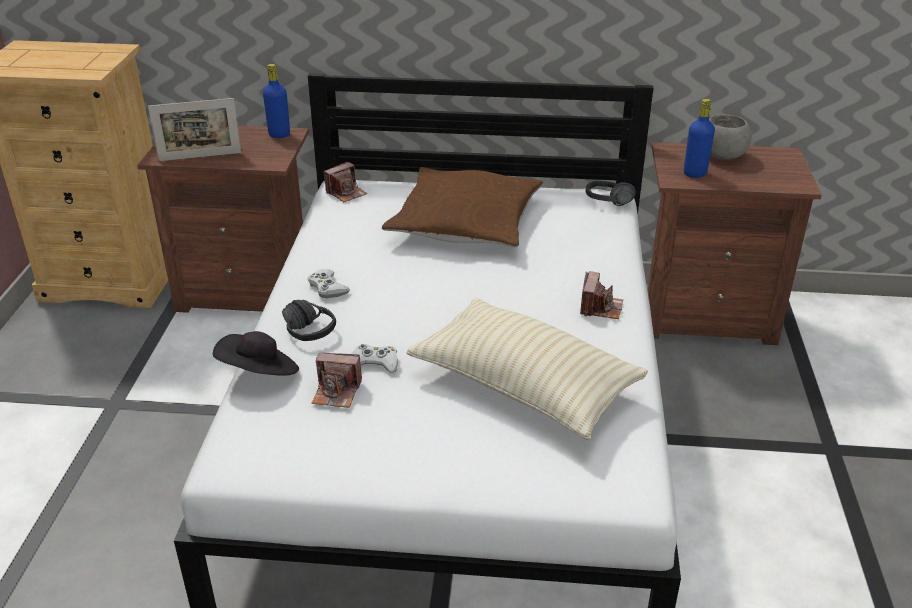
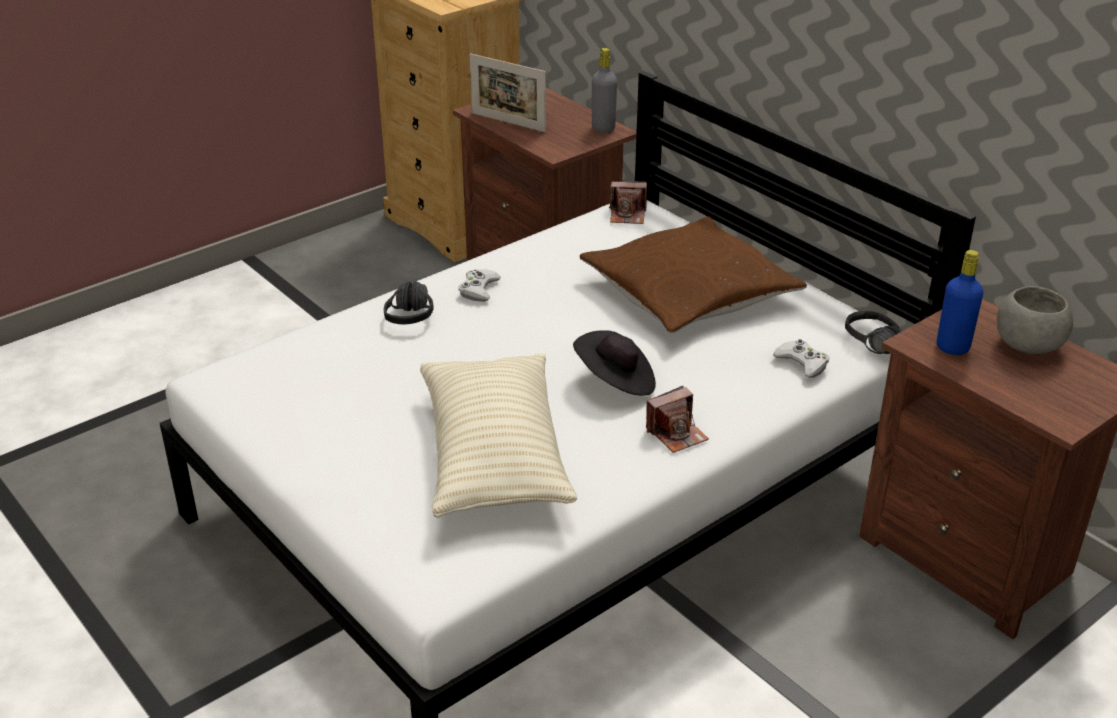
camera: 45 degrees right, 0 degrees up
(259, 373) = (326, 328): black hat -> black hat (616, 381)
(279, 134) = (603, 128): blue bottle -> grey bottle
(337, 392) = (353, 373): camera -> none
(375, 363) = (415, 368): white game controller -> white game controller (802, 363)

